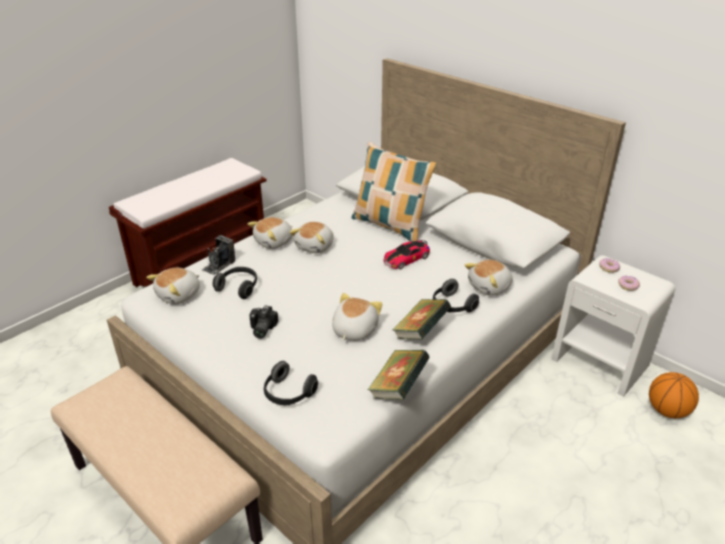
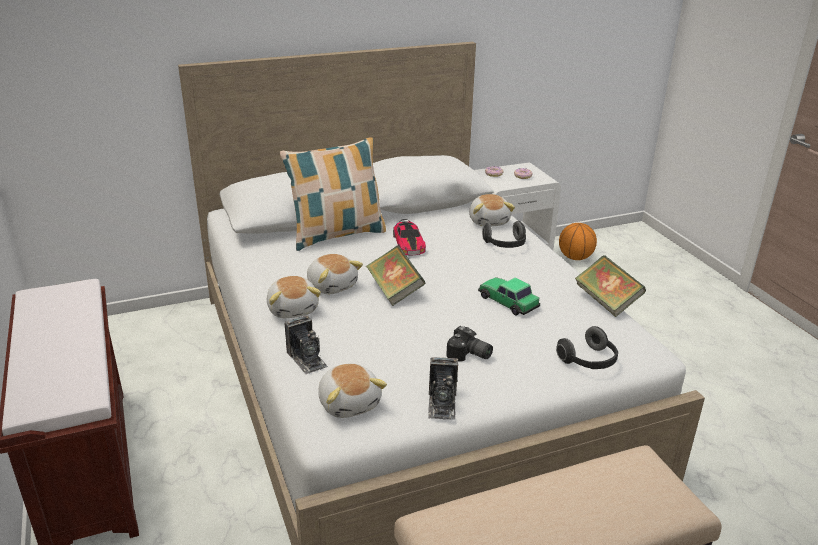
camera: 65 degrees left, 5 degrees down
(195, 332) = (442, 403): none -> camera
(238, 288) = (373, 354): headphones -> none
(353, 330) = (507, 301): plush toy -> toy car
(420, 332) = (533, 270): book -> book (395, 291)

